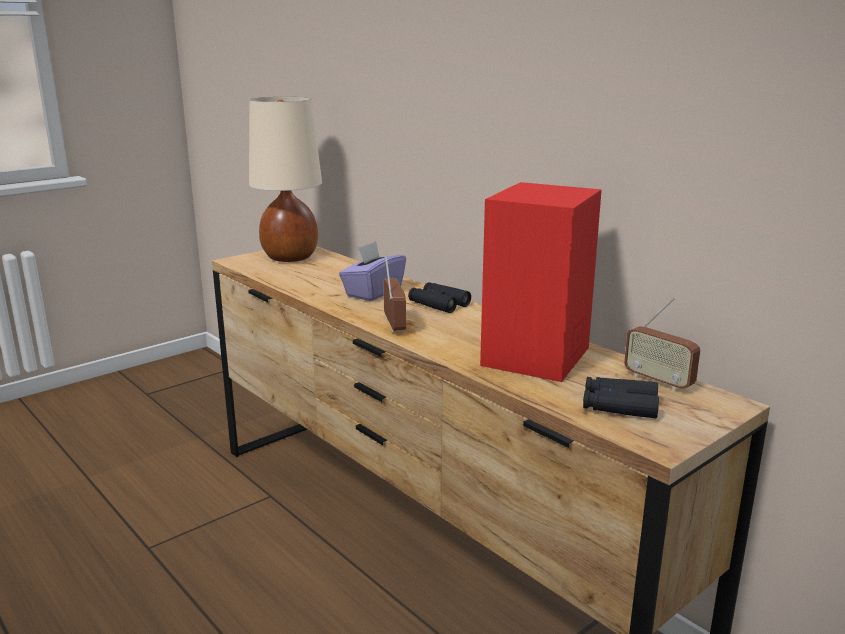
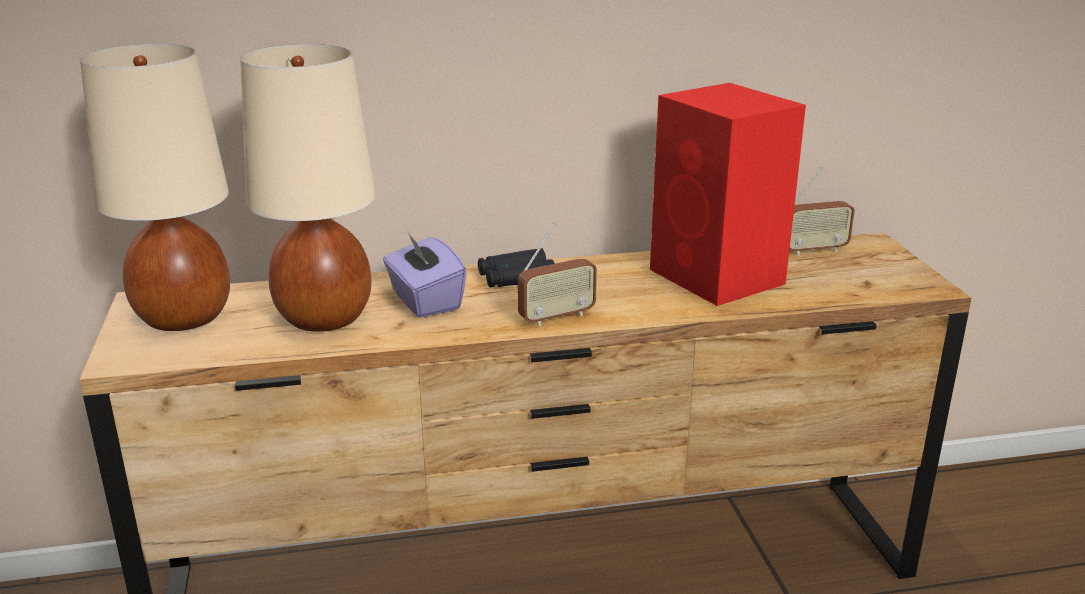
camera: 60 degrees left, 5 degrees up
(323, 279) = (324, 317): none -> beige table lamp
(393, 325) = (556, 317): radio -> radio turned 135 degrees clockwise
(619, 406) = (851, 278): black binoculars -> none

